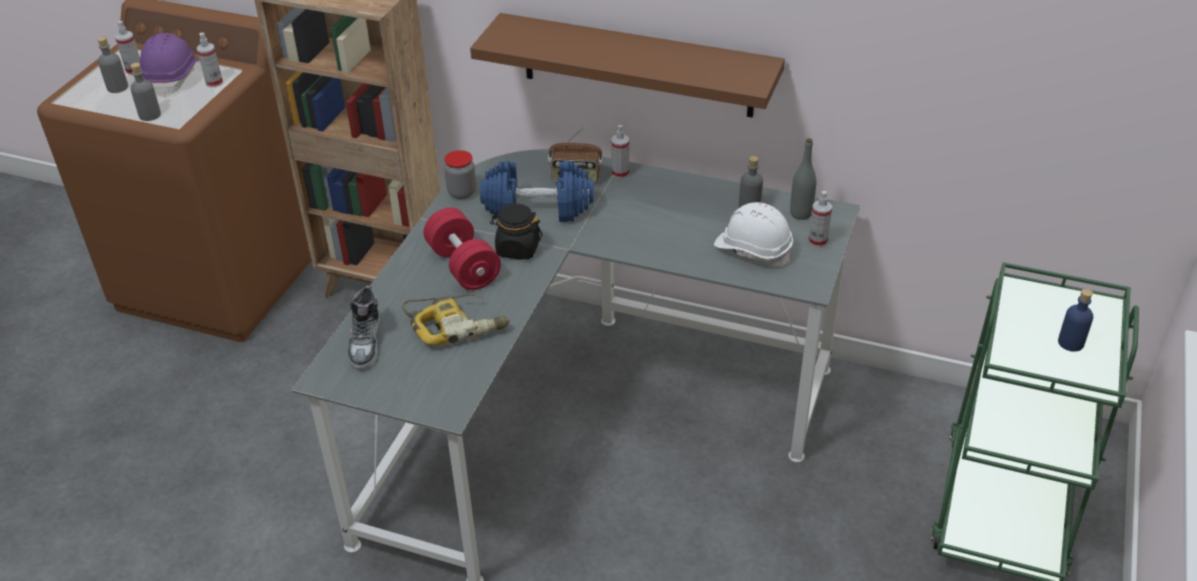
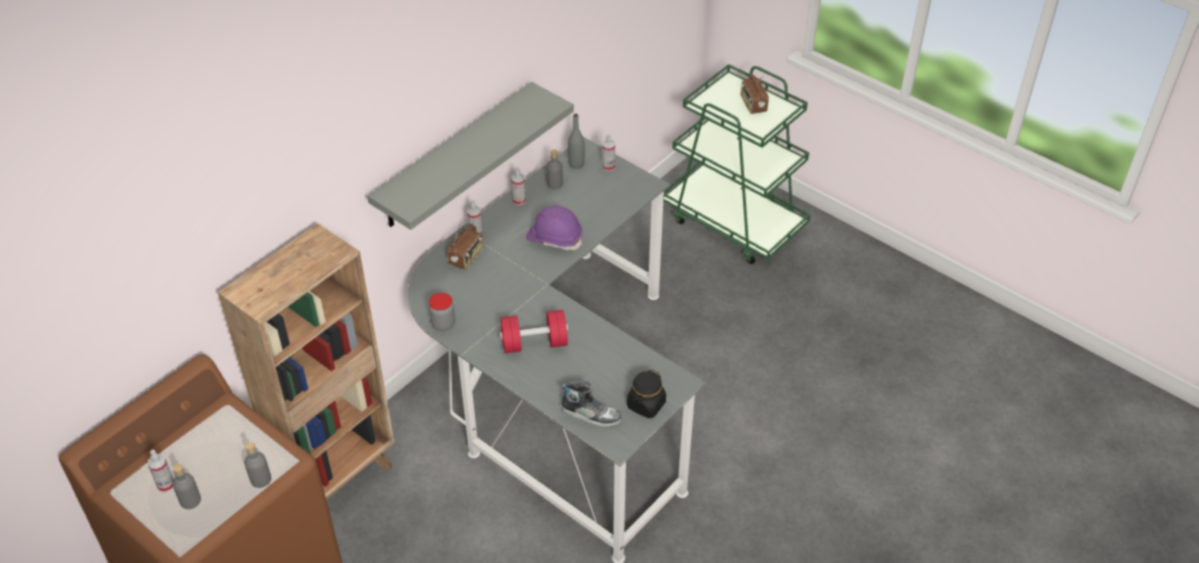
camera: 70 degrees left, 5 degrees up
(173, 77) = (204, 456): purple hard hat -> purple hard hat (554, 238)
(214, 82) = (236, 426): spray bottle -> spray bottle (519, 200)
(457, 324) = (597, 361): power drill -> none
(517, 249) = (531, 310): black jar -> black jar (646, 405)
(538, 208) = (490, 287): blue dumbbell -> none
(637, 65) = (455, 157): brown shelf -> grey shelf
(753, 249) = (600, 197): white hard hat -> none
(1070, 343) = (753, 105): blue bottle -> radio

